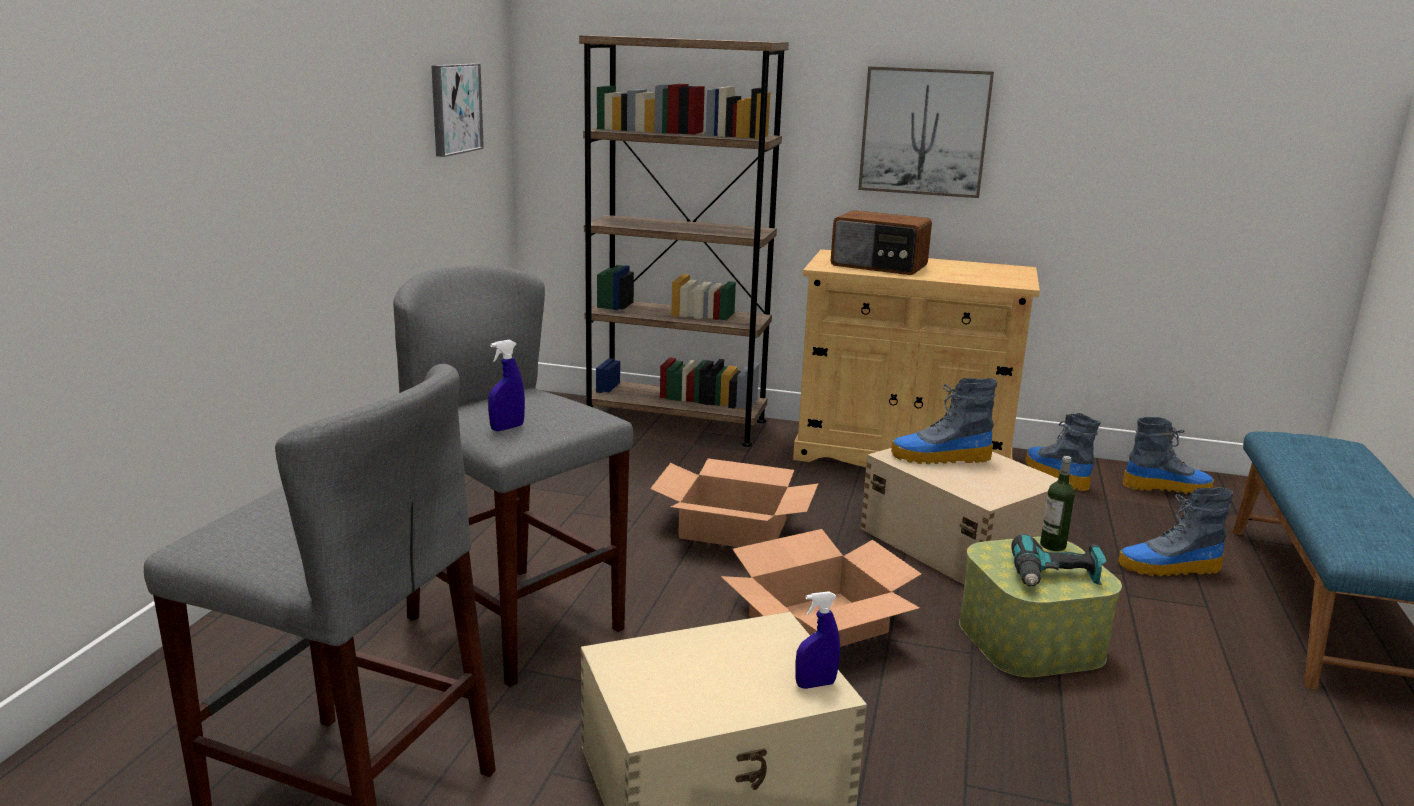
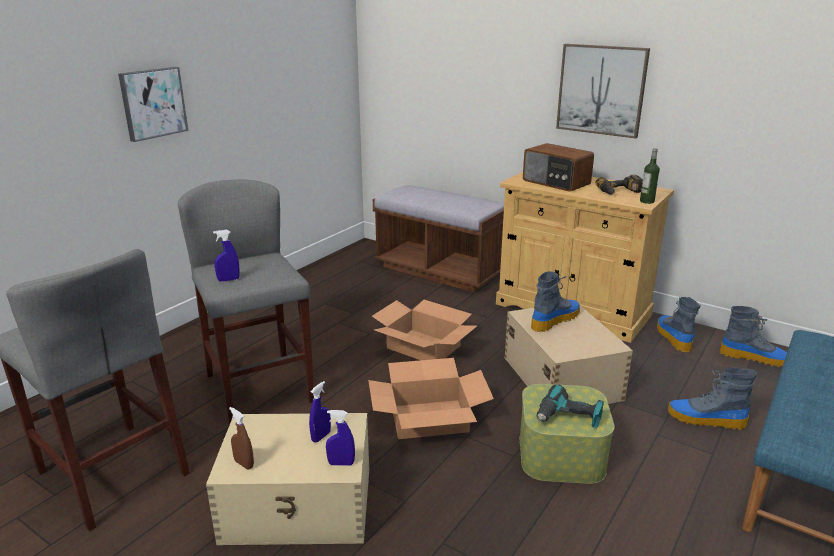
camera: 20 degrees right, 5 degrees up
(454, 108) = (307, 71): picture -> picture (153, 103)
(665, 713) = (244, 464): none -> brown spray bottle
(676, 423) = (440, 270): brown bookcase -> brown bench
(751, 654) = (321, 436): none -> blue spray bottle
(940, 458) = (555, 320): boot -> boot turned 120 degrees clockwise
(975, 272) = (620, 192): none -> power drill
(1053, 545) = (587, 394): bottle -> bottle (647, 201)

